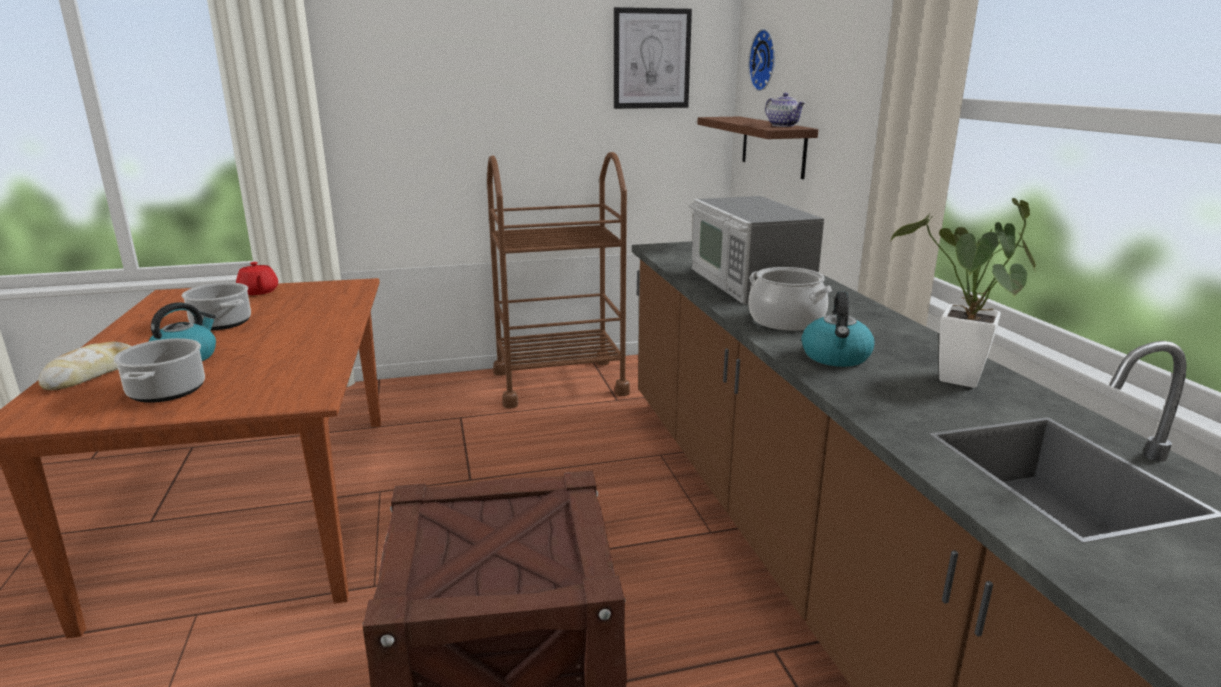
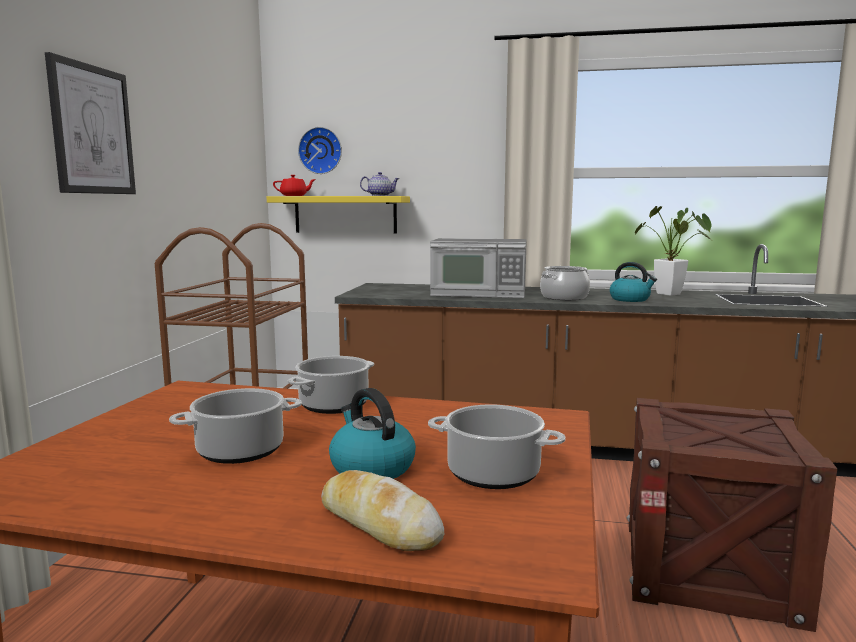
camera: 65 degrees left, 10 degrees down
(258, 292) = (111, 431): red teapot -> red teapot (294, 196)
(326, 324) = (334, 405): none -> cooking pot
(651, 59) = (230, 143): picture -> picture (92, 130)
(773, 146) = (345, 214): brown shelf -> yellow shelf

